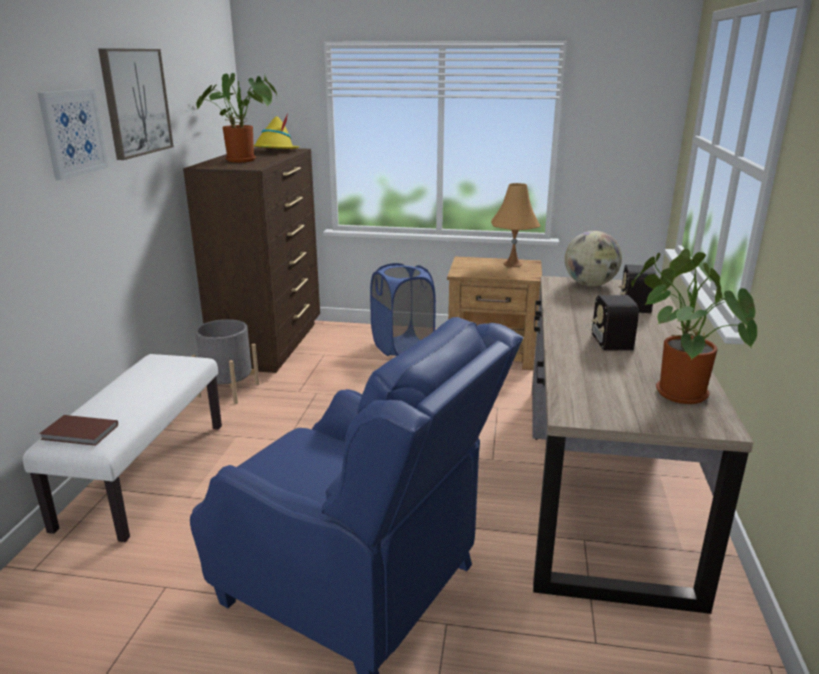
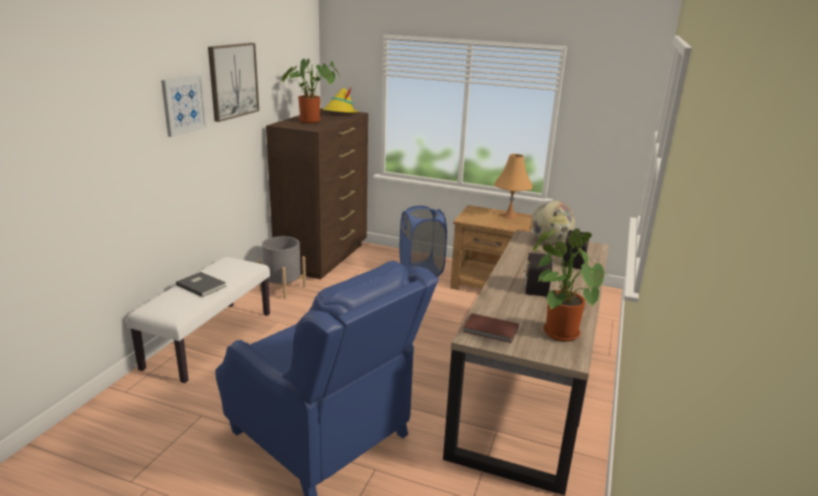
camera: 10 degrees right, 0 degrees up
(80, 433) = (164, 306): brown book -> brown book (491, 330)
(129, 396) = (202, 285): none -> grey book

